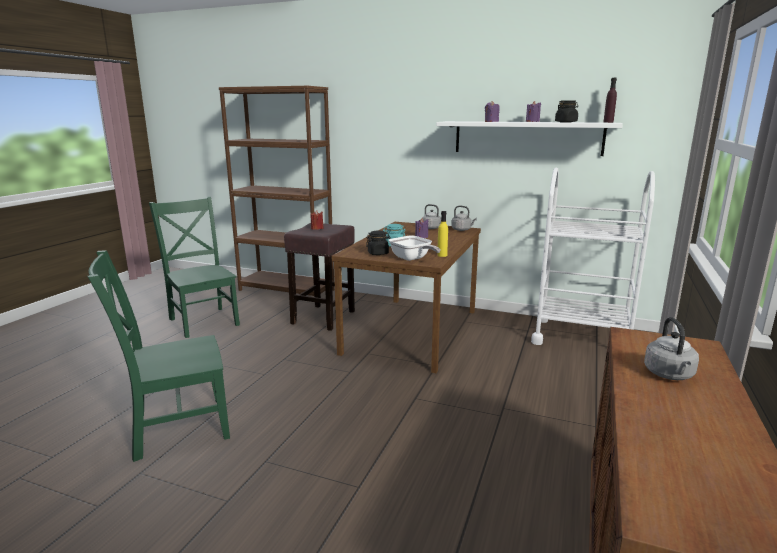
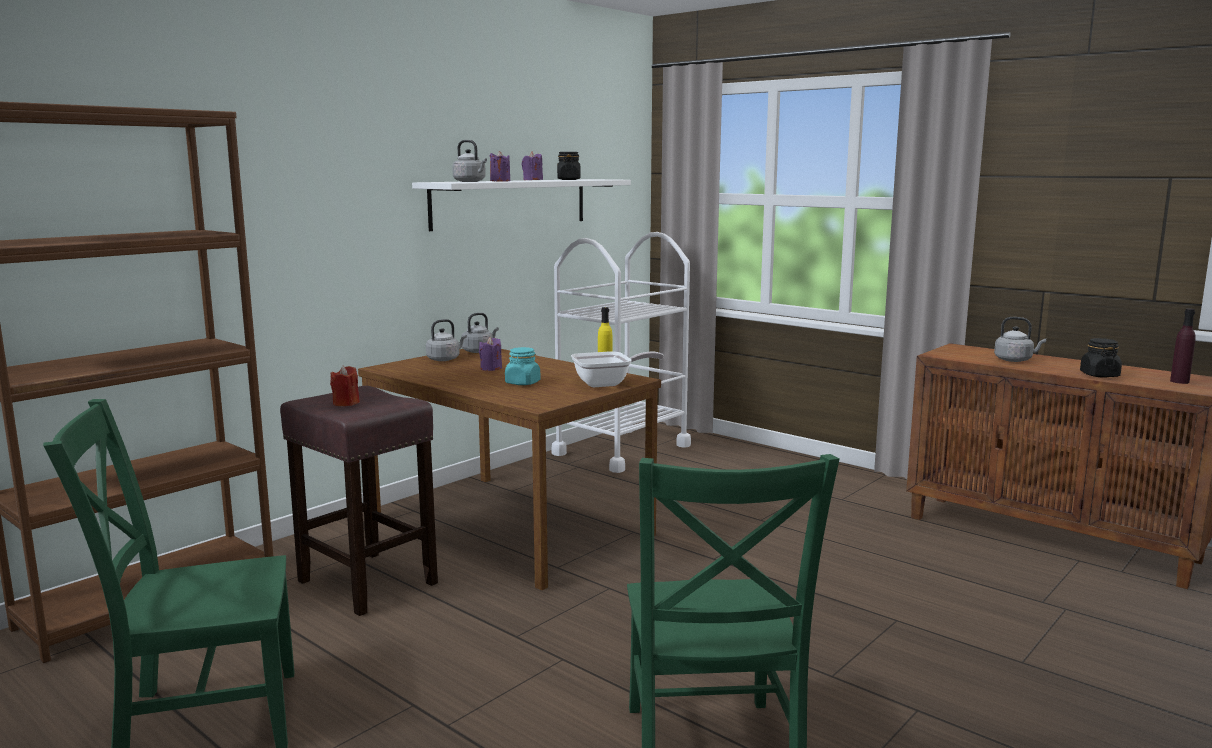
camera: 70 degrees left, 5 degrees down
(378, 253) = (558, 393): black jar -> black jar (1099, 375)
(466, 121) = (470, 181): none -> grey kettle
(608, 122) = (593, 179): purple bottle -> purple bottle (1179, 381)

